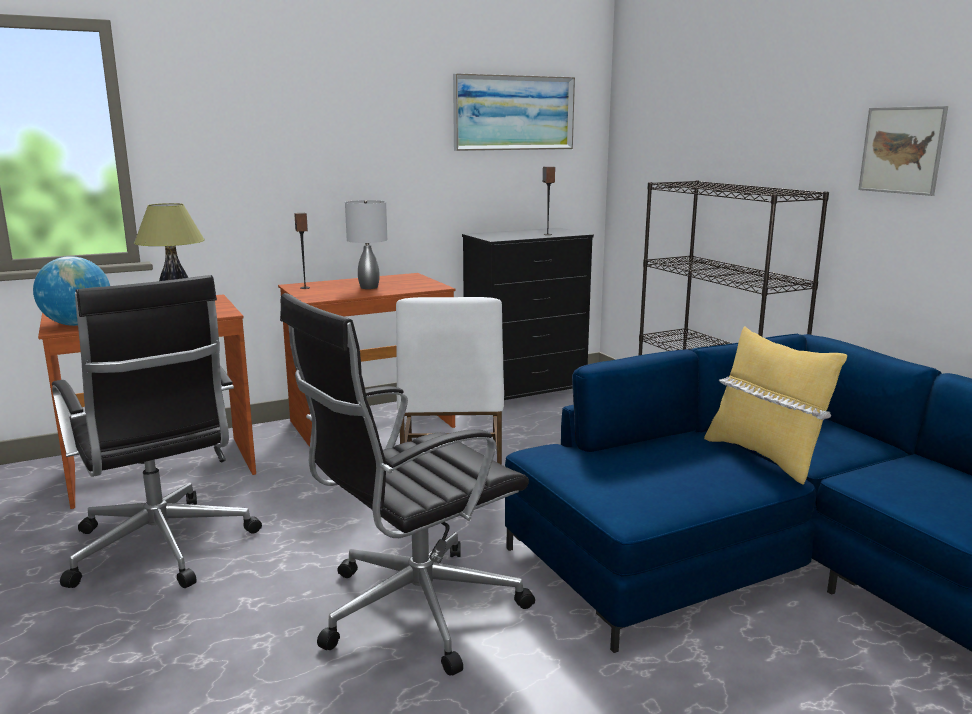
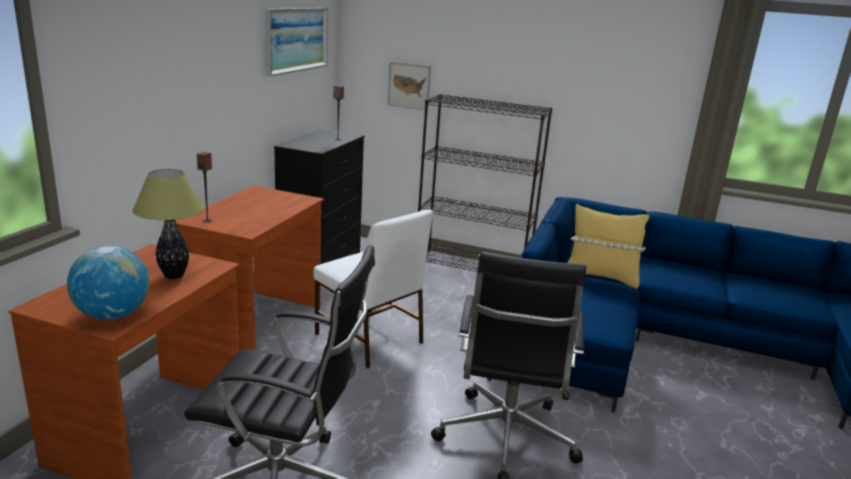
camera: 45 degrees left, 5 degrees up
(369, 287) = (259, 210): grey table lamp -> none
(902, 150) = (600, 86): picture -> picture (409, 85)

